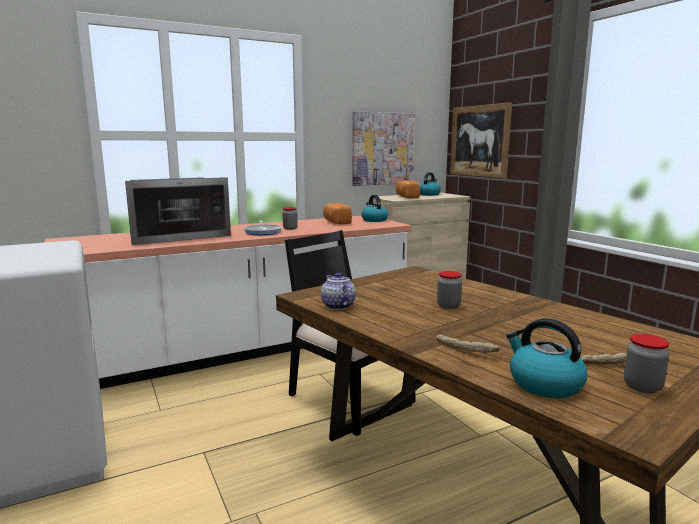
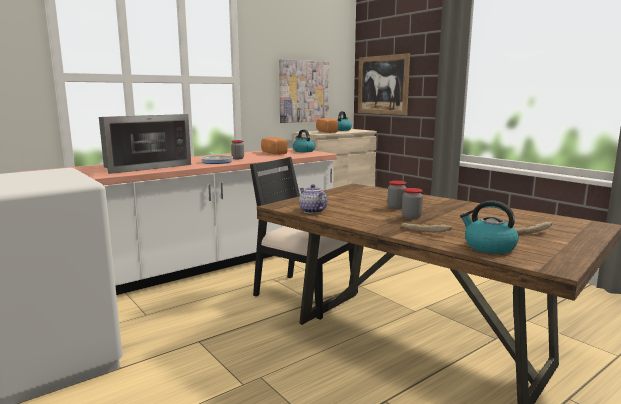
camera: 10 degrees left, 0 degrees up
(642, 387) = (550, 245): jar -> jar (411, 217)

